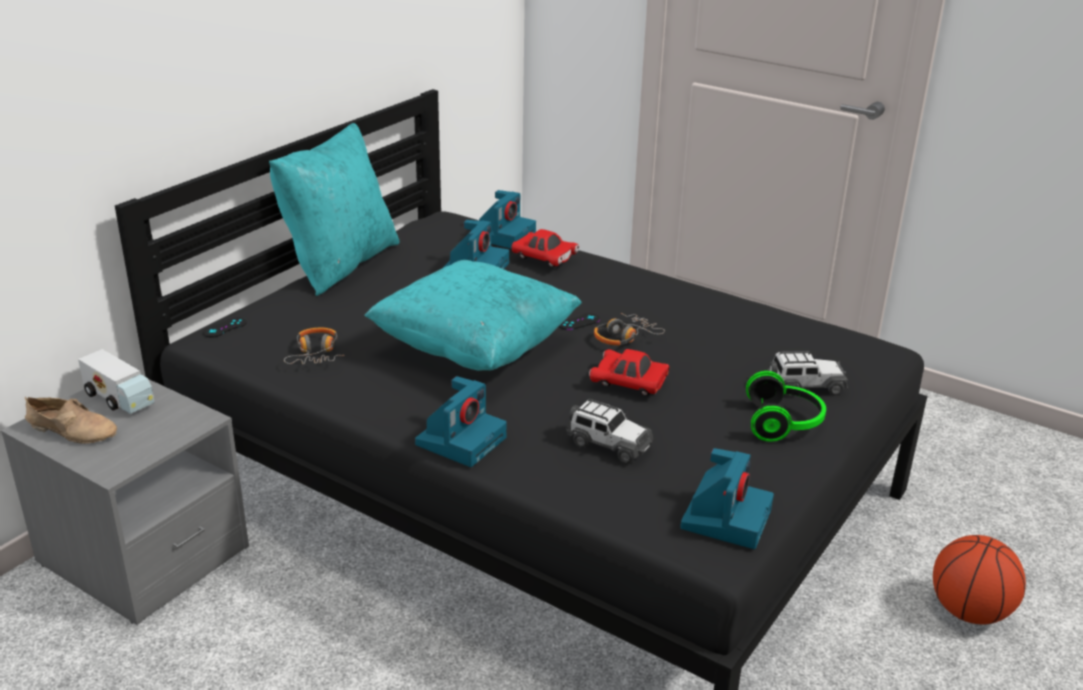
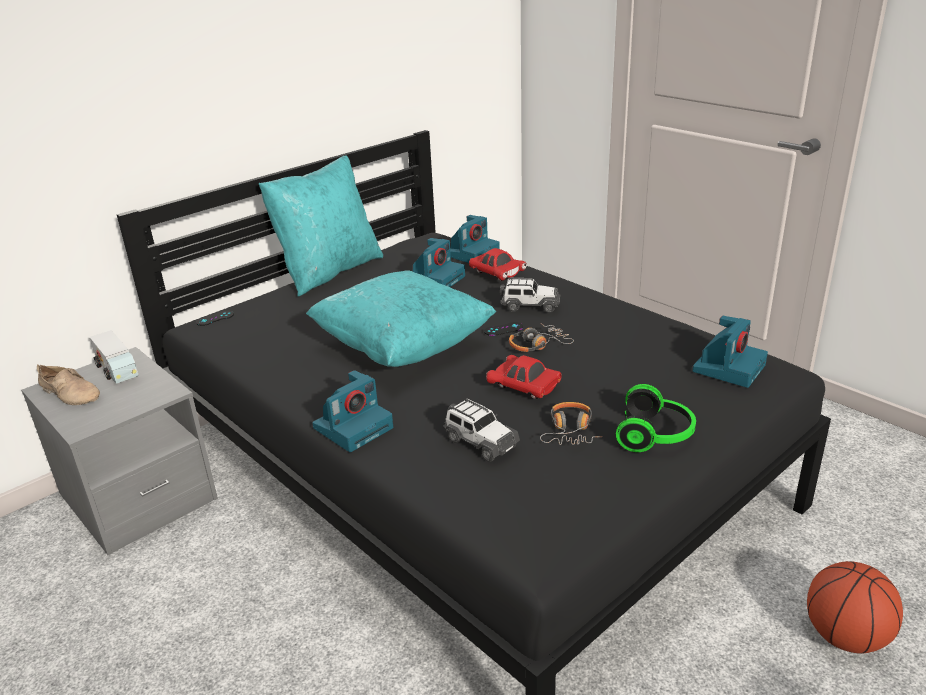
camera: 15 degrees right, 0 degrees up
(316, 354) = (273, 344): headphones -> headphones (570, 431)
(725, 517) = (561, 524): camera -> camera (728, 367)
(805, 386) = (691, 401): toy car -> toy car (530, 305)

